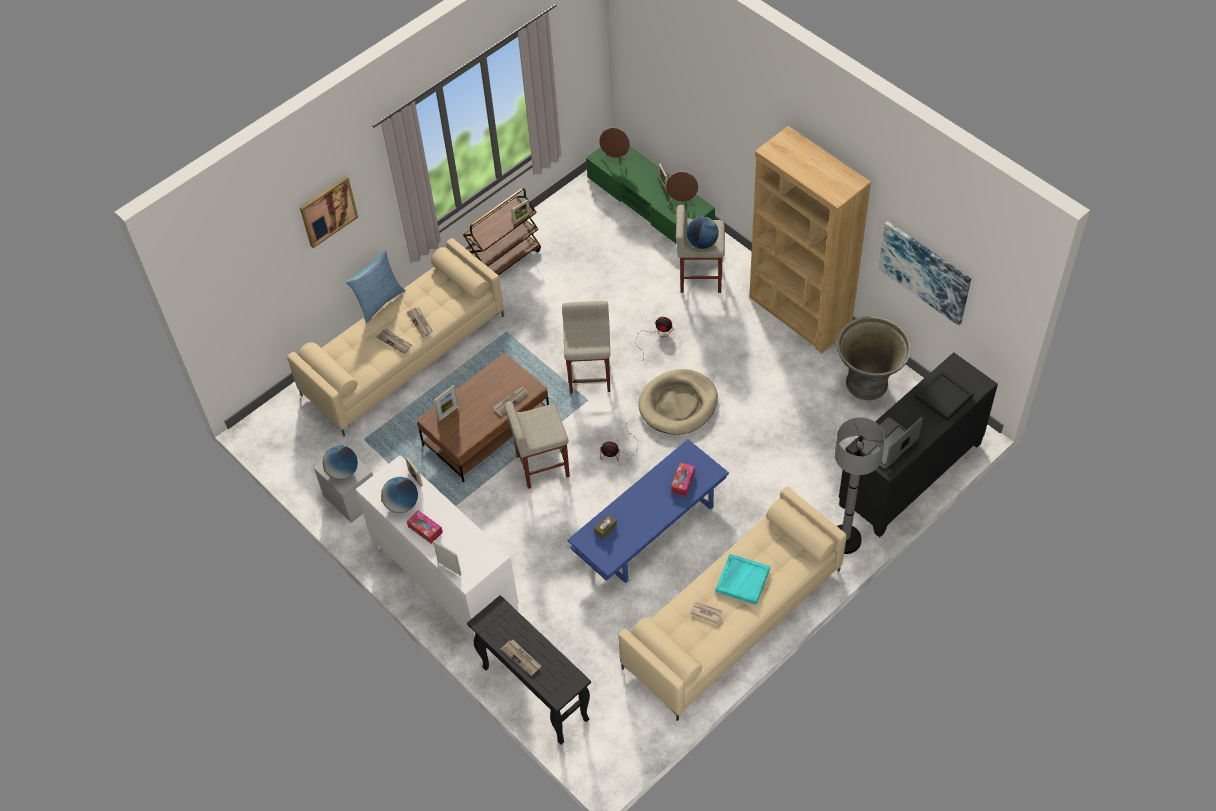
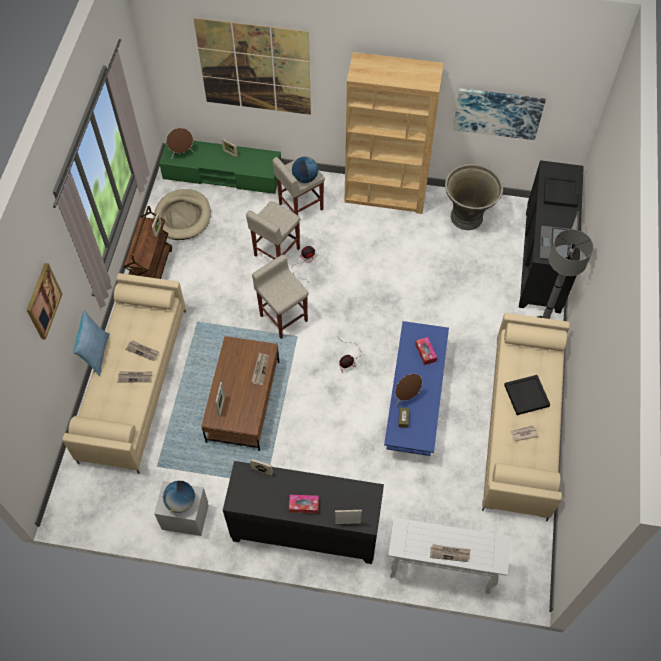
camera: 40 degrees left, 5 degrees up
(402, 504) = (269, 498): globe -> none
(444, 578) = (305, 530): white cabinet -> black cabinet
(534, 693) = (440, 570): black console table -> white console table
(542, 466) = (305, 403): beige stool -> beige stool (276, 252)
(678, 404) = (360, 302): beige dog bed -> beige dog bed (182, 216)
(682, 203) = (255, 160): brown speaker -> brown speaker (406, 397)
(701, 98) = (255, 68): none -> picture
(742, 580) = (526, 395): turquoise tray -> black tray

